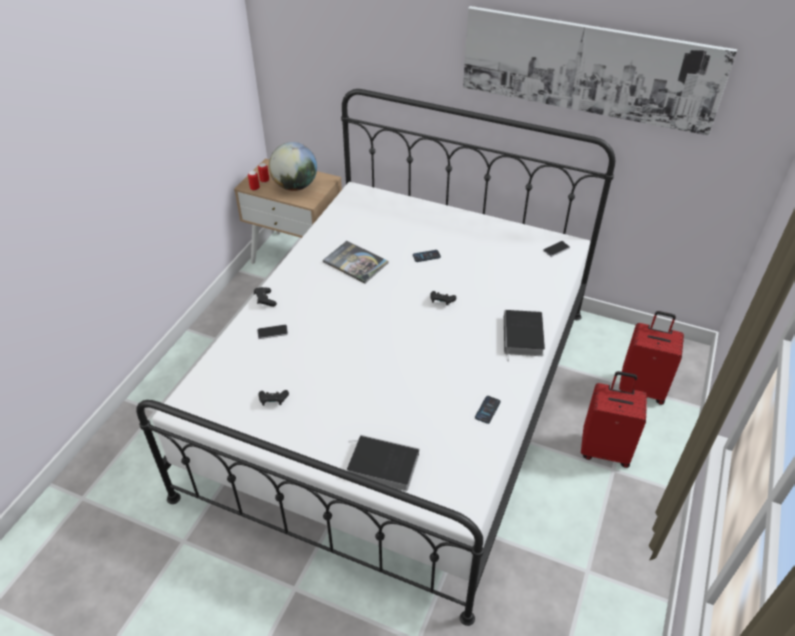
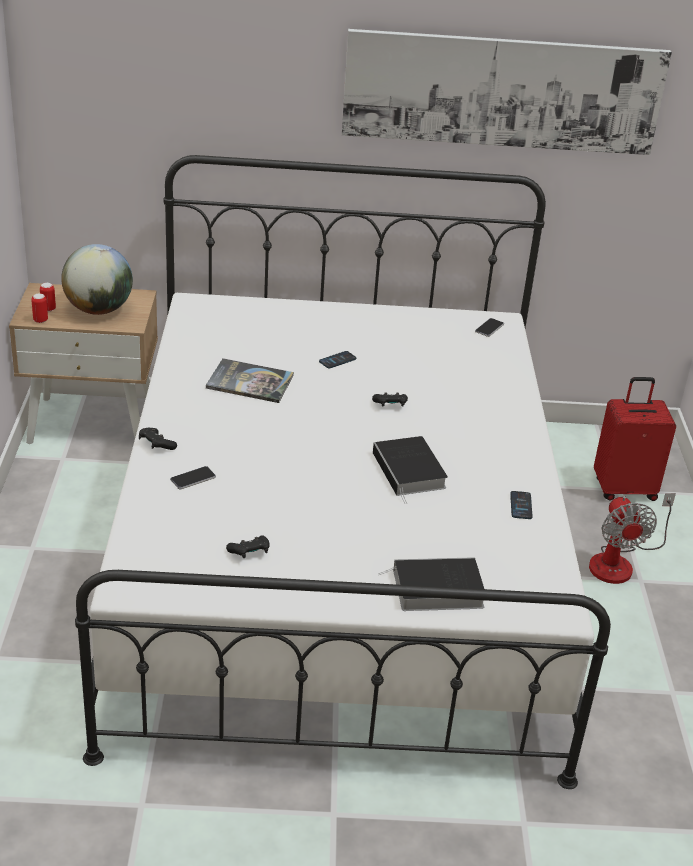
camera: 25 degrees left, 10 degrees down
(523, 337) = (512, 424): book -> book (410, 472)
(605, 449) = (620, 562): red suitcase -> fan

